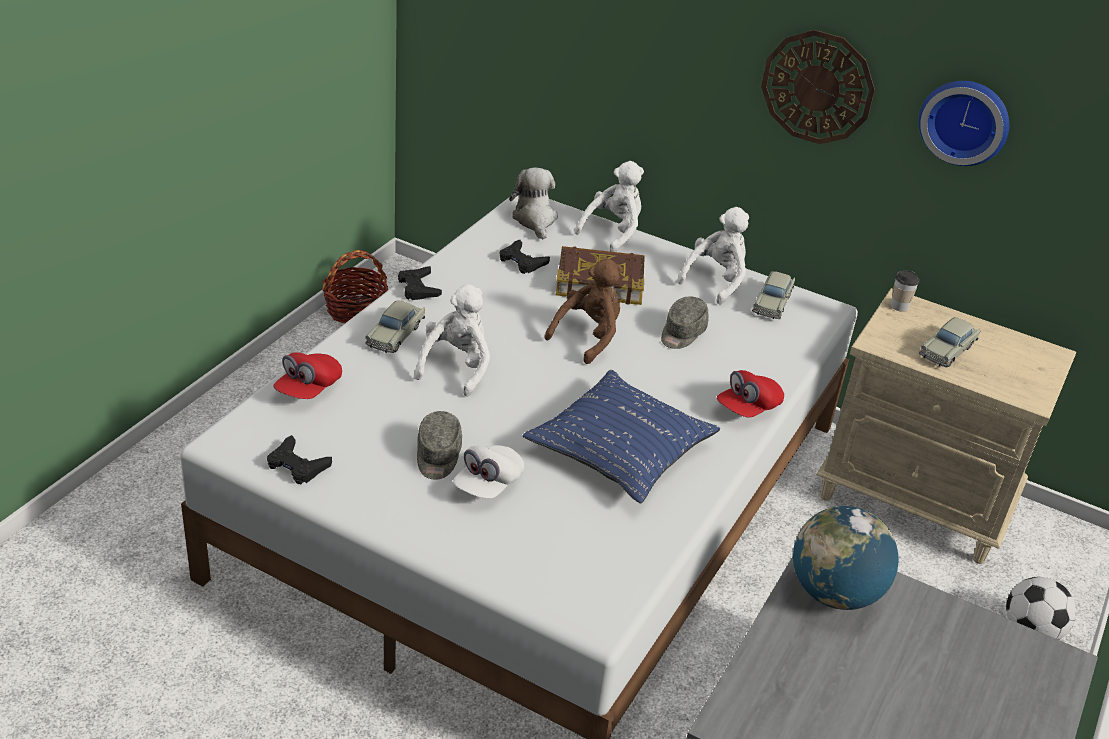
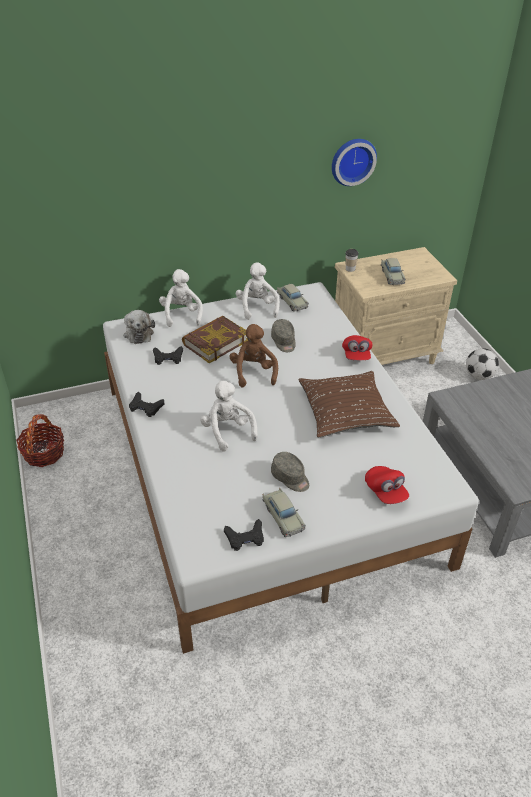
camera: 45 degrees left, 5 degrees up
(308, 389) = (185, 498): red cap -> red cap (385, 492)
(396, 334) = (176, 438): beige toy car -> beige toy car (283, 516)
(488, 484) = (328, 471): white cap -> none
(535, 220) = (138, 333): plush toy -> plush toy turned 135 degrees counterclockwise
(621, 449) = (346, 411): blue pillow -> brown pillow
(817, 87) = (272, 177): wall clock -> none
(834, 593) = (470, 408): globe -> none

